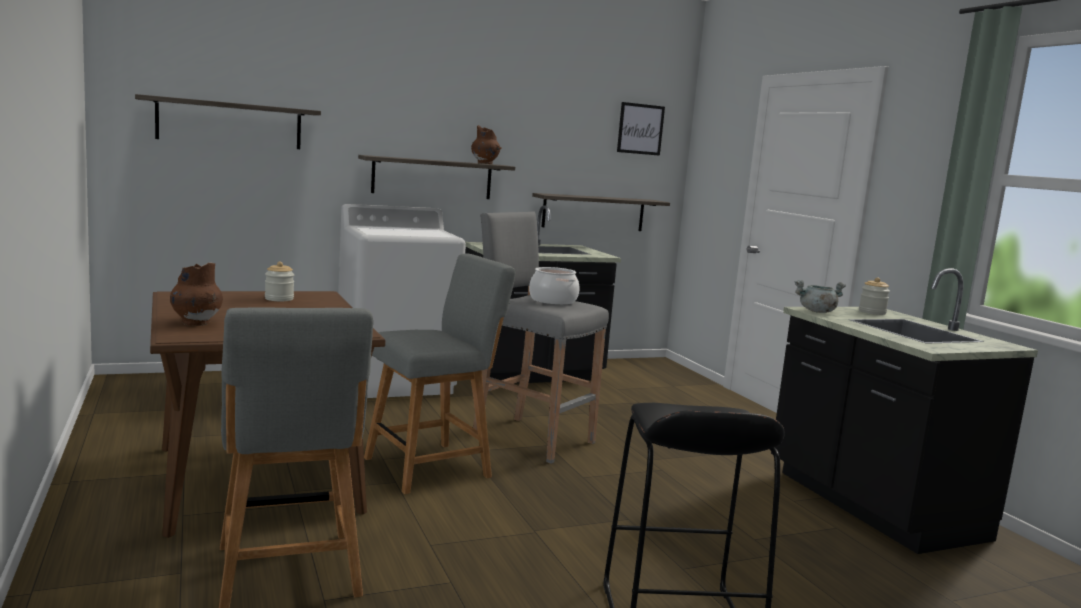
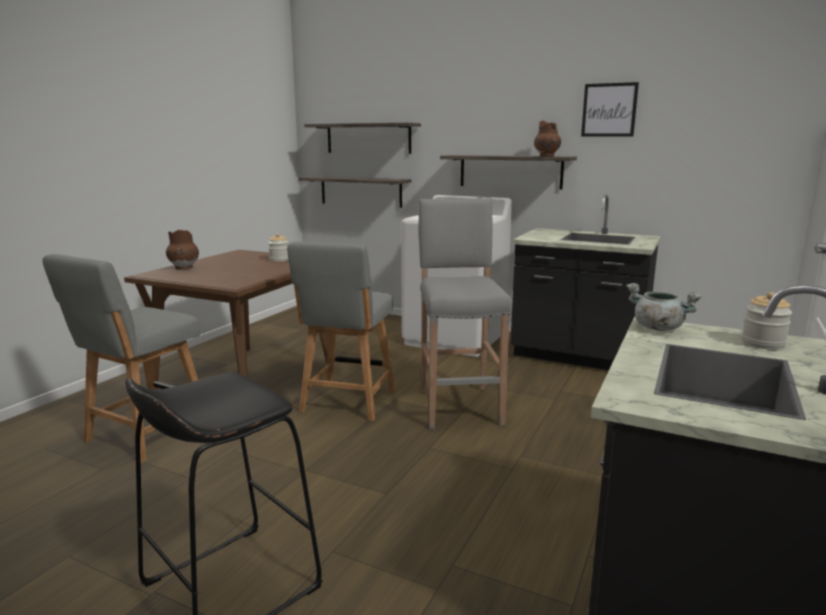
camera: 50 degrees right, 5 degrees up
(433, 466) = (347, 402): grey chair -> grey chair turned 90 degrees clockwise
(553, 301) = (472, 282): cooking pot -> none
(593, 212) = (680, 202): shelf -> shelf (360, 191)
(640, 129) = (746, 105): picture -> picture (609, 110)

